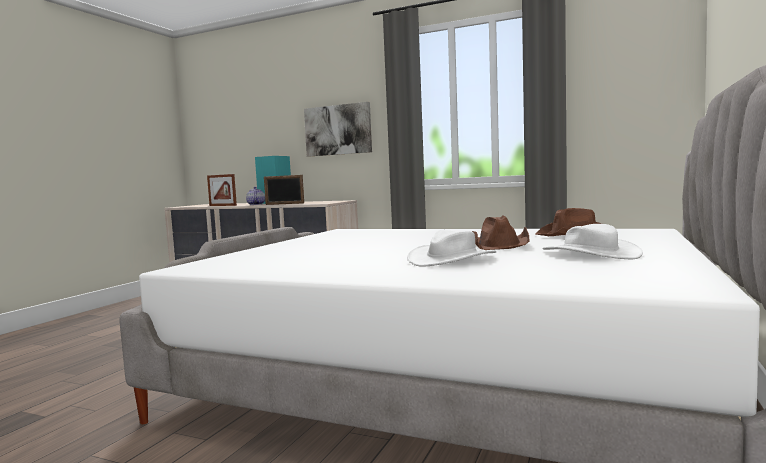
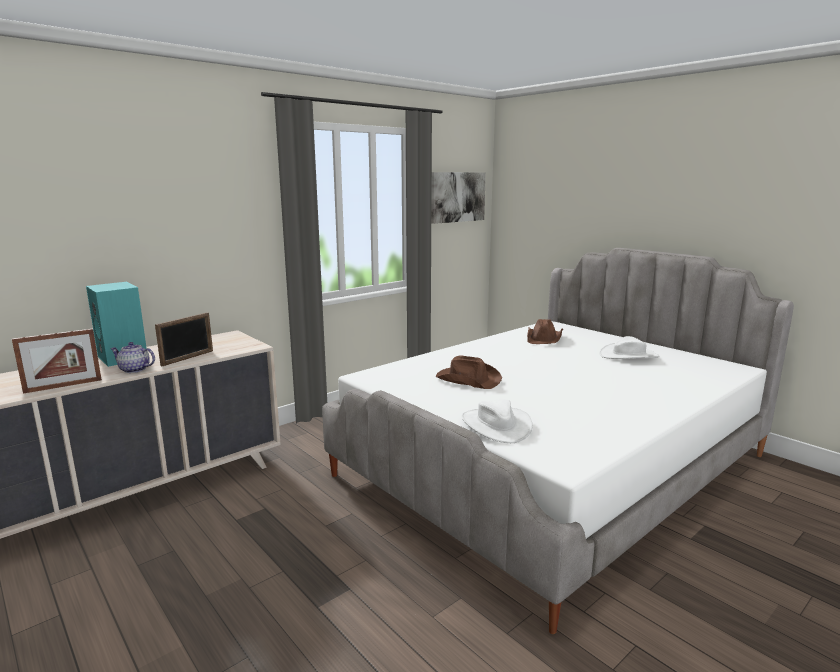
camera: 65 degrees left, 10 degrees up
(338, 130) = (200, 239): picture -> picture (457, 197)
(451, 259) = (616, 381): white hat -> white hat (496, 425)
(500, 245) = (566, 360): brown hat -> brown hat (467, 379)

